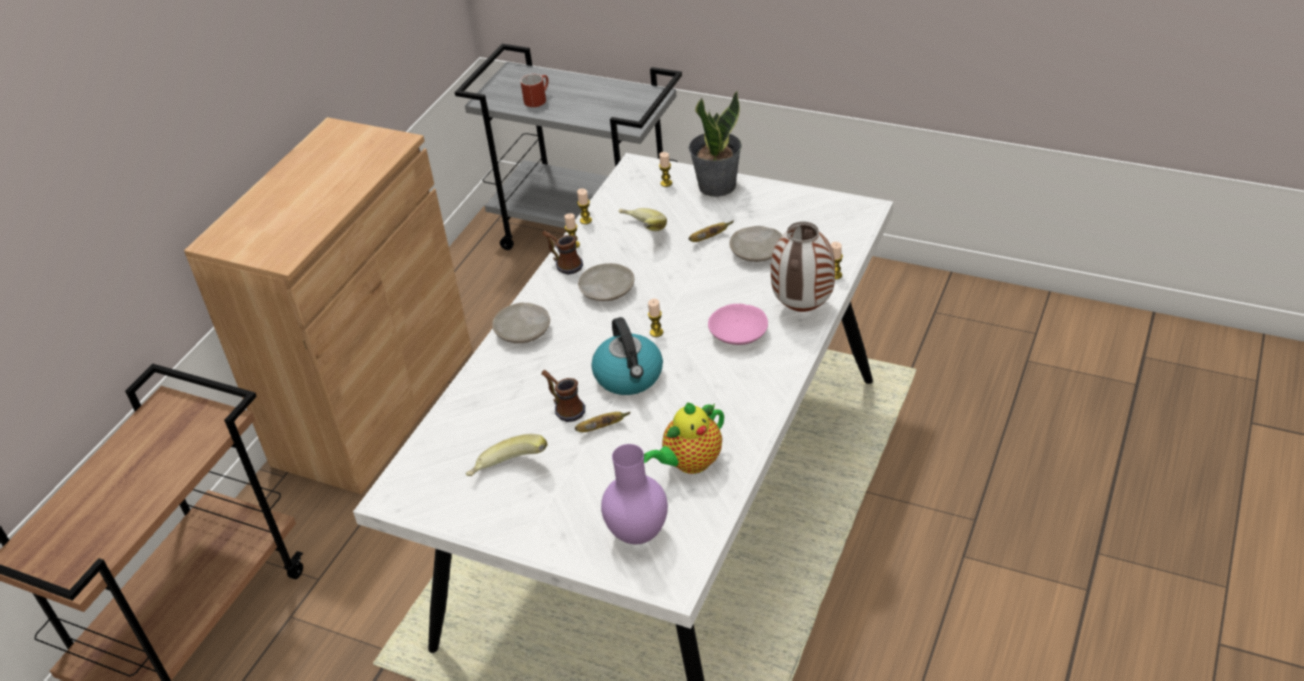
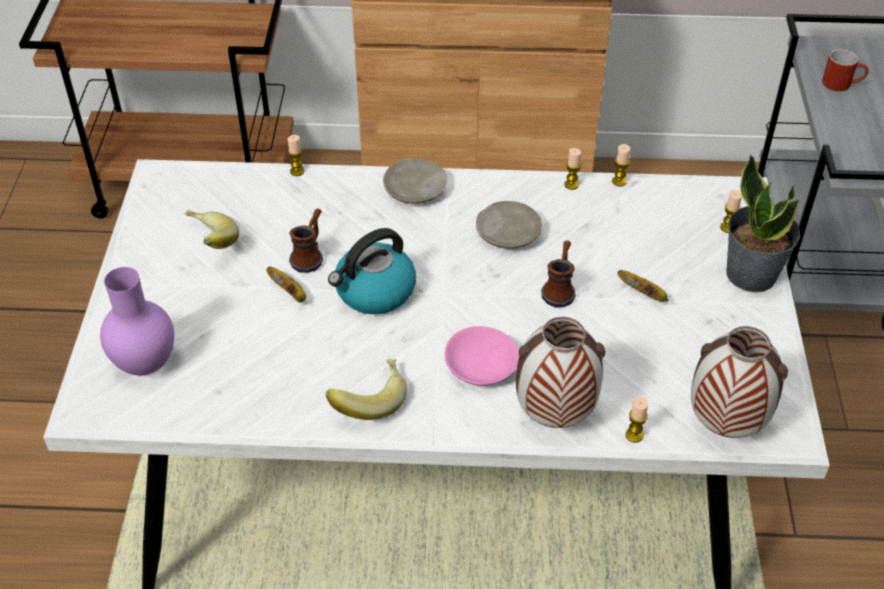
camera: 65 degrees right, 5 degrees up
(563, 264) = (535, 187): mug -> mug (559, 289)
(641, 232) = (622, 232): banana -> banana (369, 400)
(656, 332) = (454, 294): candle -> candle (297, 171)
(690, 463) = (256, 379): teapot -> none
(757, 251) = (643, 345): beige plate -> none
(845, 234) = (723, 426): none -> vase

